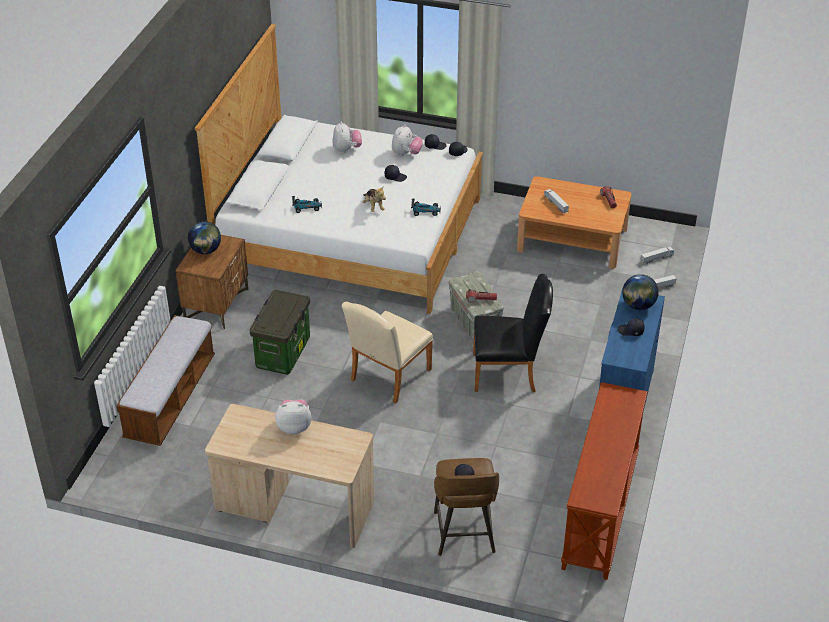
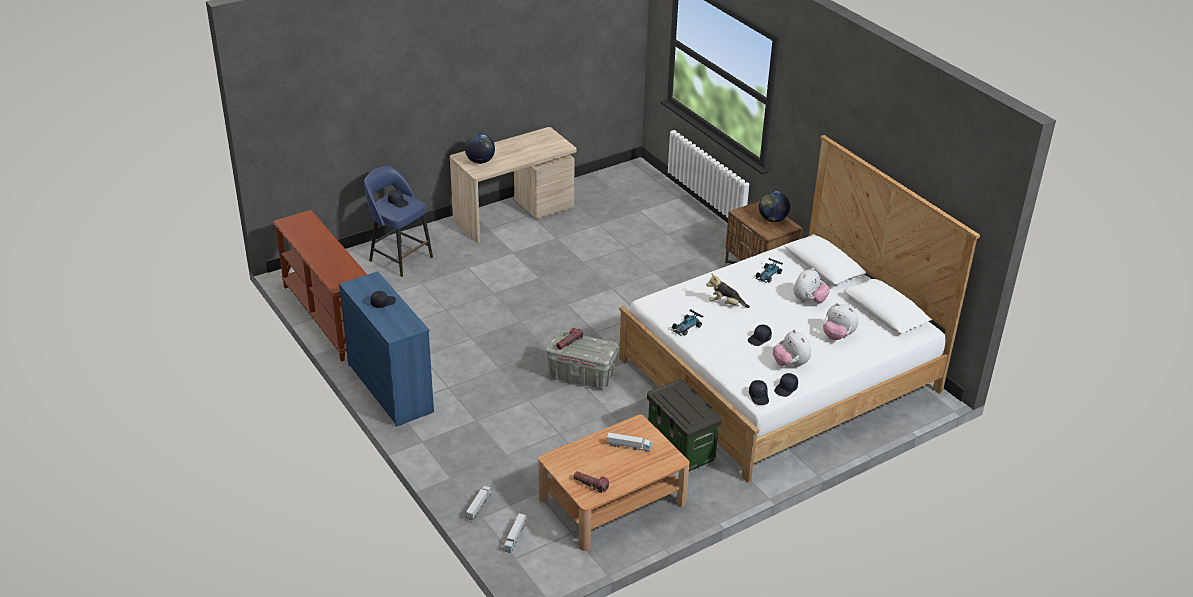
camera: 130 degrees right, 5 degrees down
(171, 398) = (676, 214): bench -> none
(283, 352) = (665, 273): storage box -> storage box (682, 449)
(294, 427) = (522, 158): plush toy -> plush toy (809, 301)
(387, 378) = (576, 302): beige chair -> none
(464, 534) = (399, 258): brown stool -> blue stool
(509, 372) = (502, 357): black chair -> none
(638, 305) = (400, 323): globe -> globe (480, 161)

